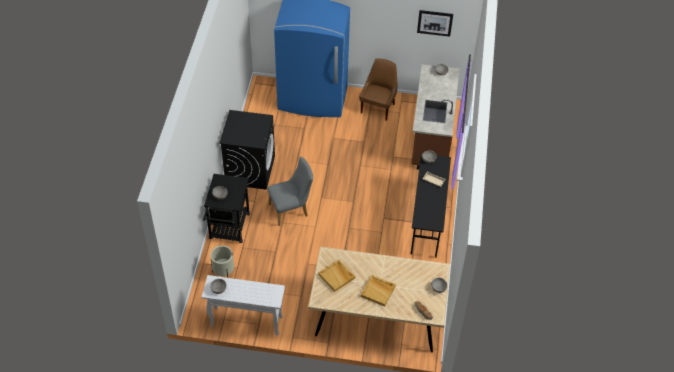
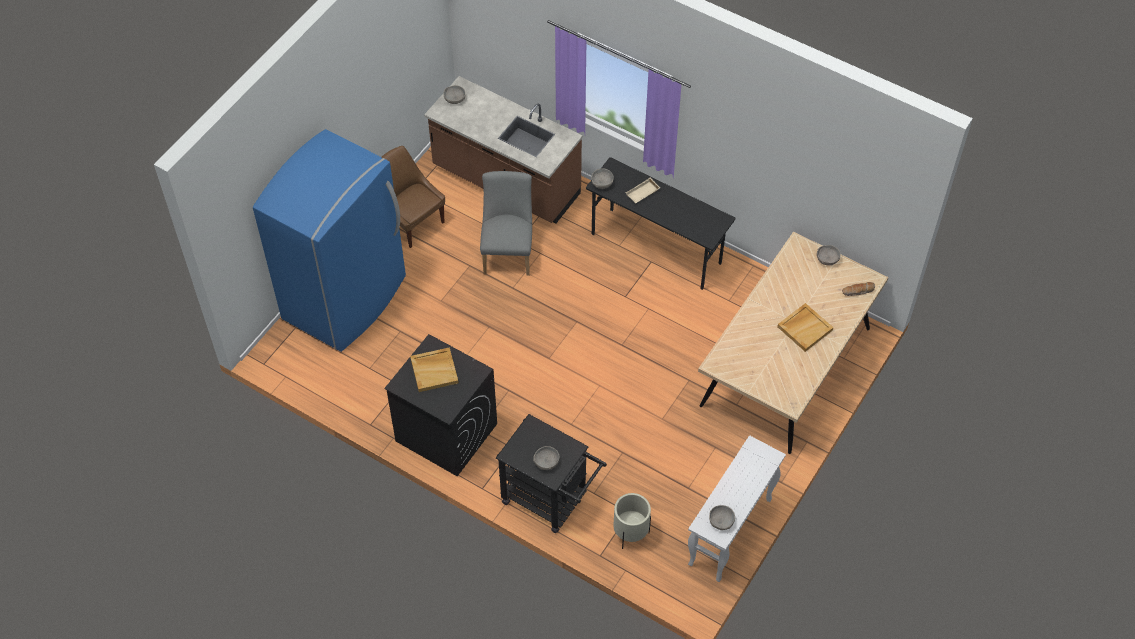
camera: 65 degrees left, 5 degrees up
(291, 210) = (553, 404): grey chair -> grey chair (508, 251)
(337, 276) = (760, 367): beige tray -> beige tray (434, 370)
(435, 23) = (409, 47): picture -> none

